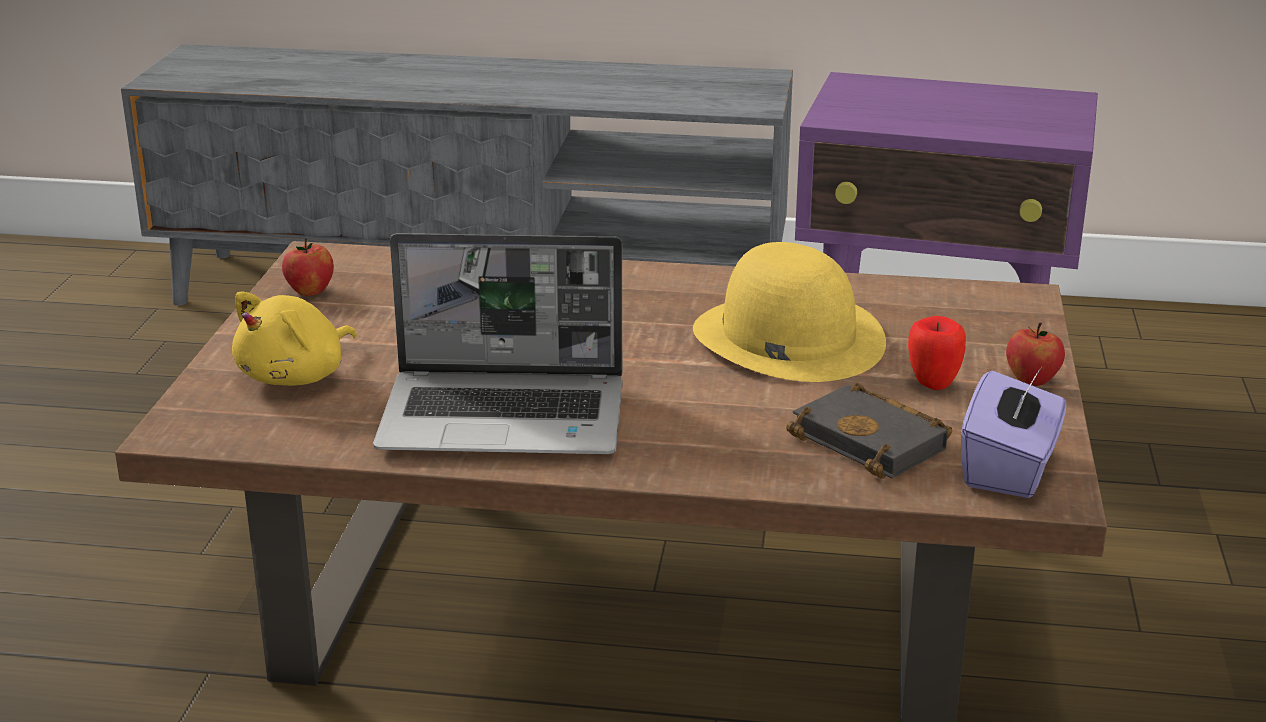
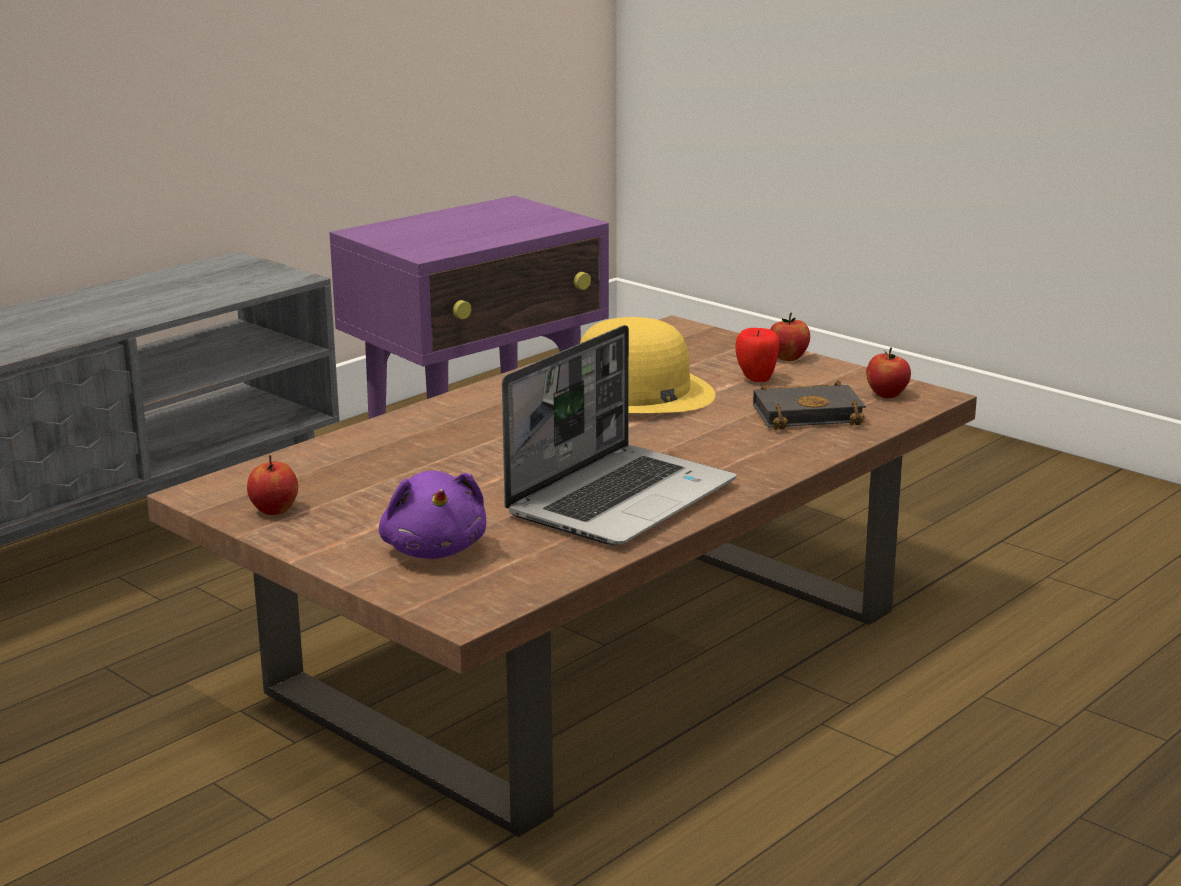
camera: 55 degrees left, 5 degrees down
(296, 376) = (434, 549): yellow plush toy -> purple plush toy
(1009, 469) = (887, 395): purple tissue box -> apple

